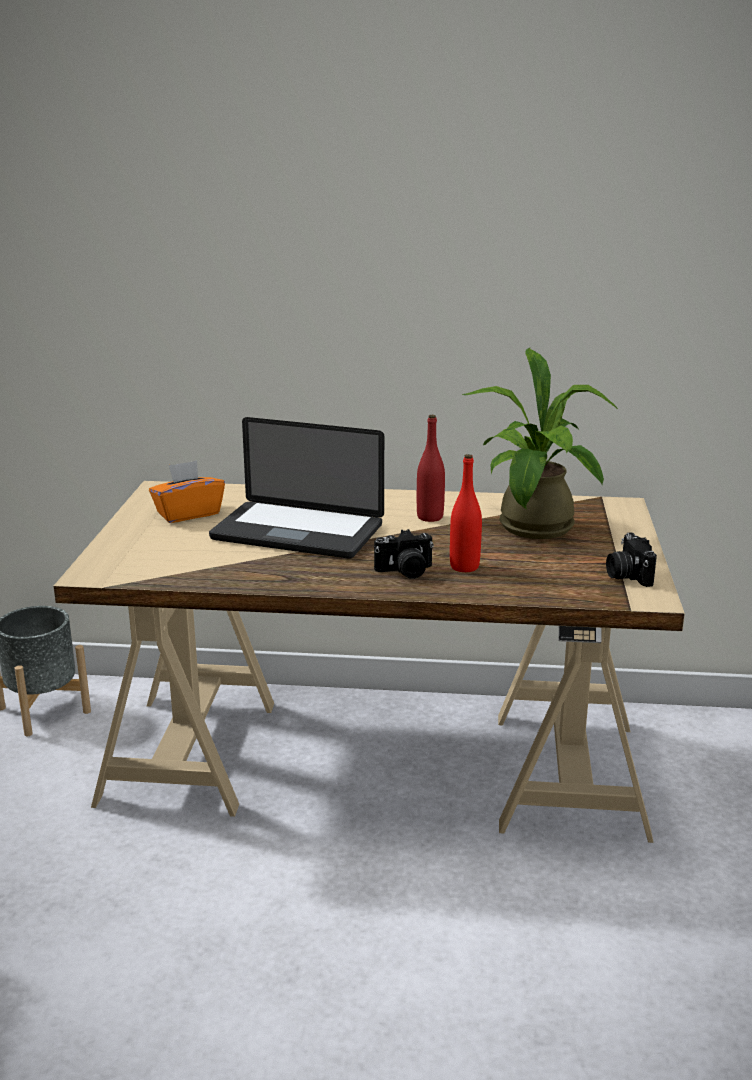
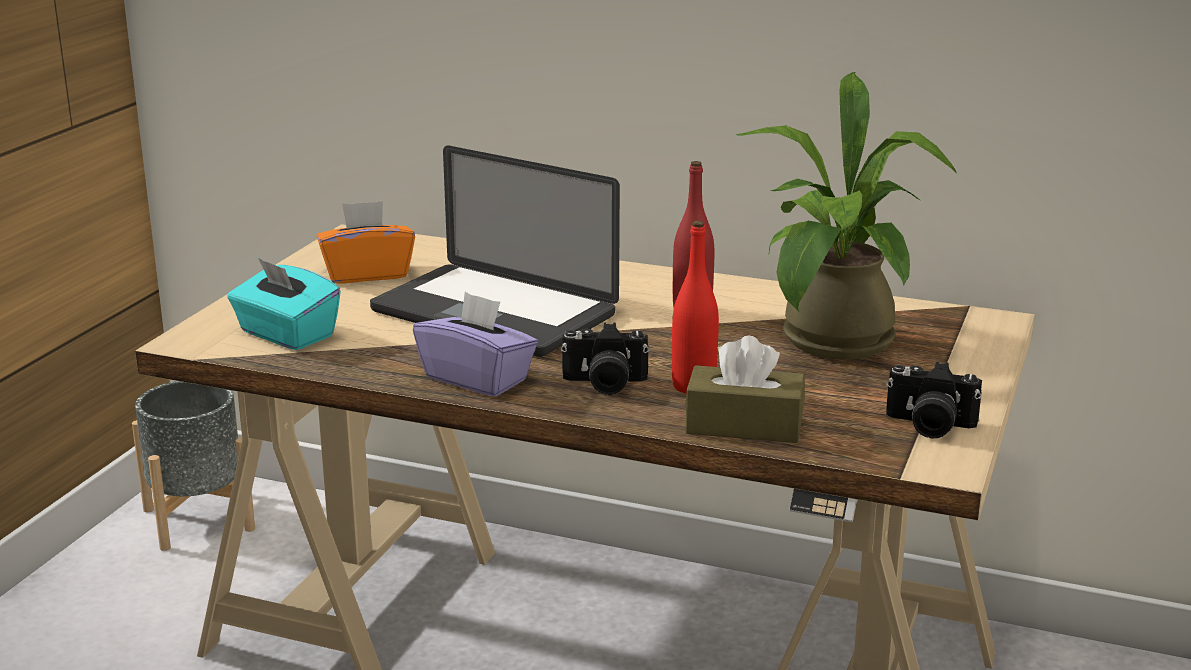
camera: 15 degrees right, 0 degrees up
(160, 562) = (286, 335): none -> turquoise tissue box
(317, 578) = (477, 379): none -> purple tissue box
(513, 588) = (744, 425): none -> brown tissue box
(627, 575) = (929, 426): camera -> camera turned 75 degrees counterclockwise

